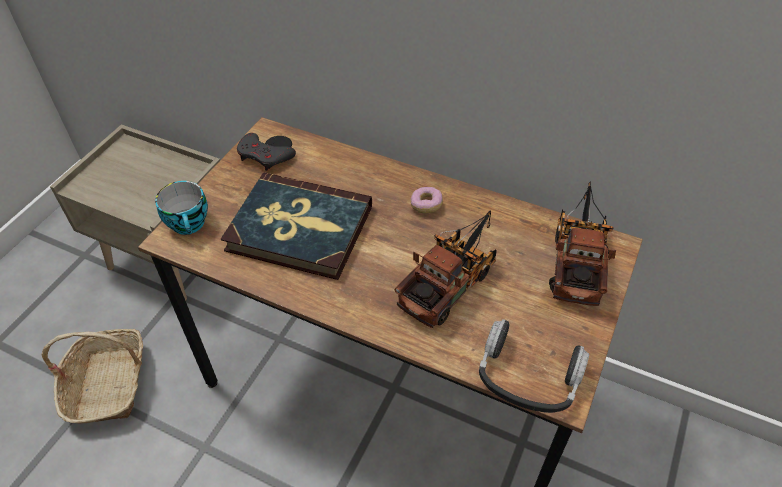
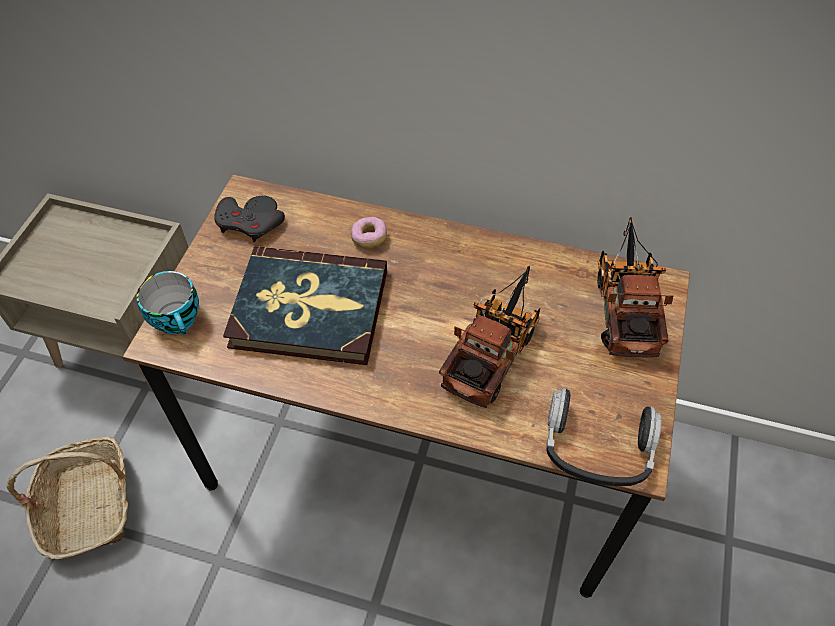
camera: 10 degrees left, 5 degrees up
(426, 205) = (448, 262): donut -> donut (369, 238)

